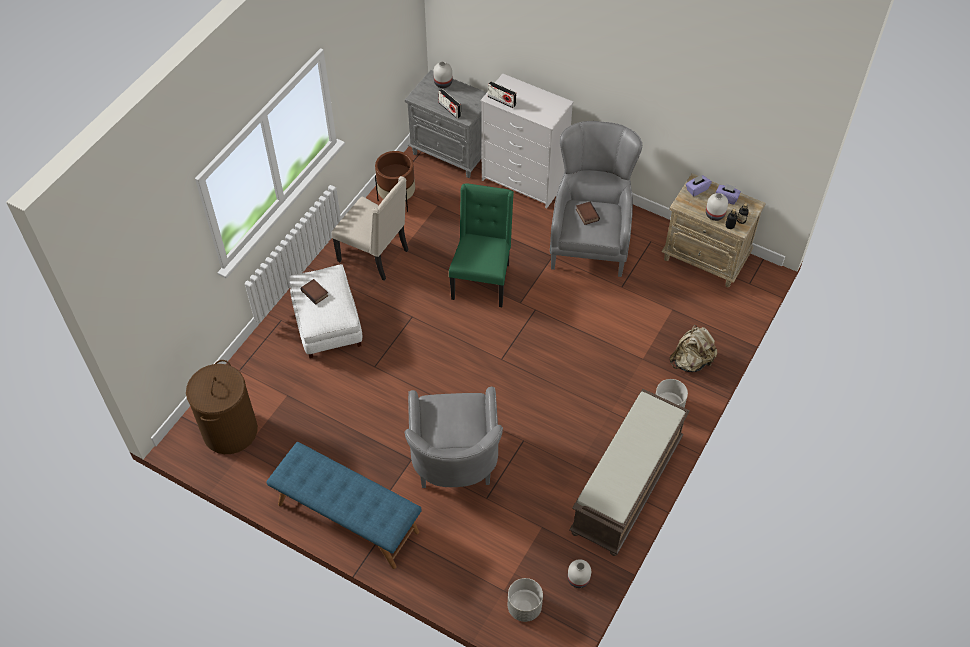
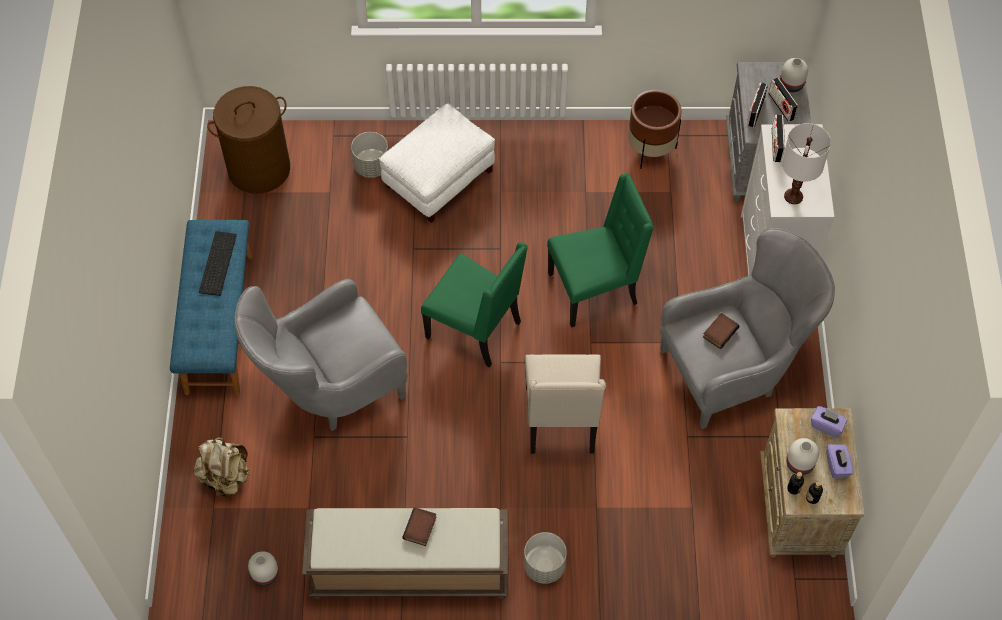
camera: 60 degrees right, 5 degrees up
(315, 293) = (435, 136): book -> book (420, 529)
(323, 476) = (216, 262): none -> keyboard
(375, 255) = (558, 171): beige chair -> beige chair (561, 422)
(455, 96) = (781, 106): none -> radio
(466, 360) = (476, 329): none -> green chair
(524, 607) = (204, 537): grey planter -> grey planter (371, 166)
(545, 111) = (793, 196): none -> white table lamp
(691, 361) = (627, 563): beige backpack -> beige backpack (225, 477)

